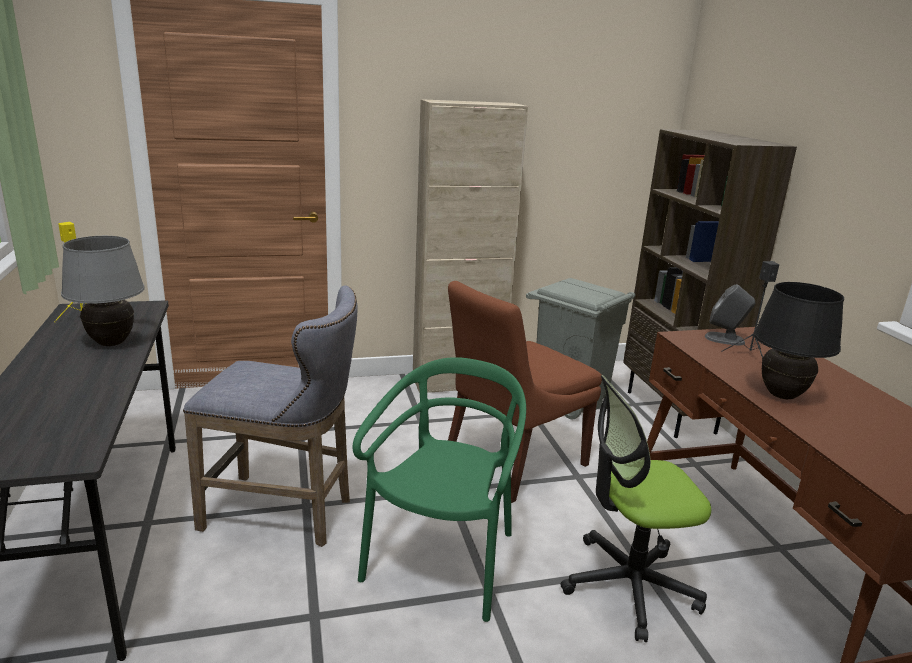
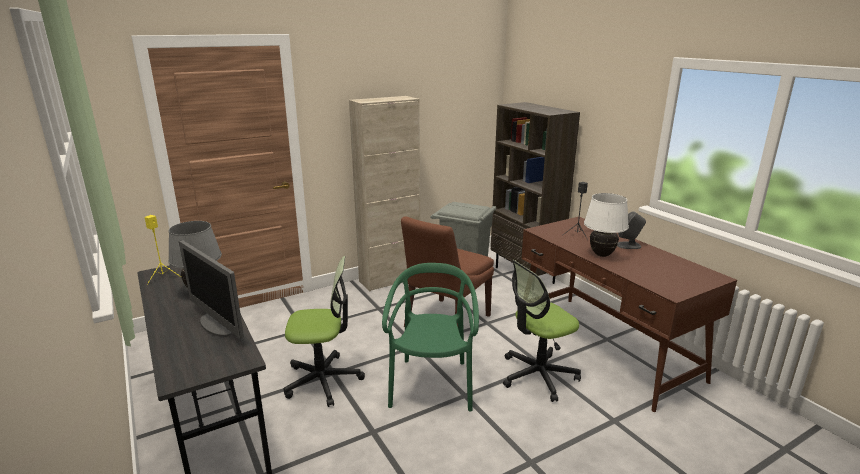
camera: 15 degrees left, 0 degrees up
(87, 396) = (217, 325): none -> monitor
(286, 513) = (323, 380): grey stool -> office chair
(725, 339) = (561, 227): grey speaker -> grey speaker (629, 245)
(782, 396) = (602, 255): black table lamp -> white table lamp

